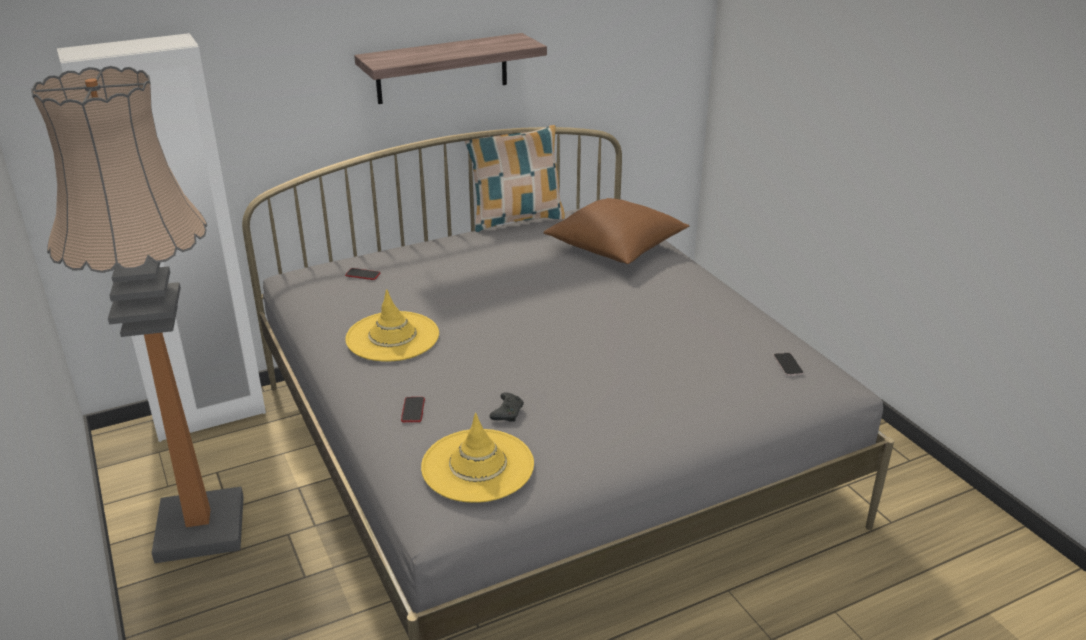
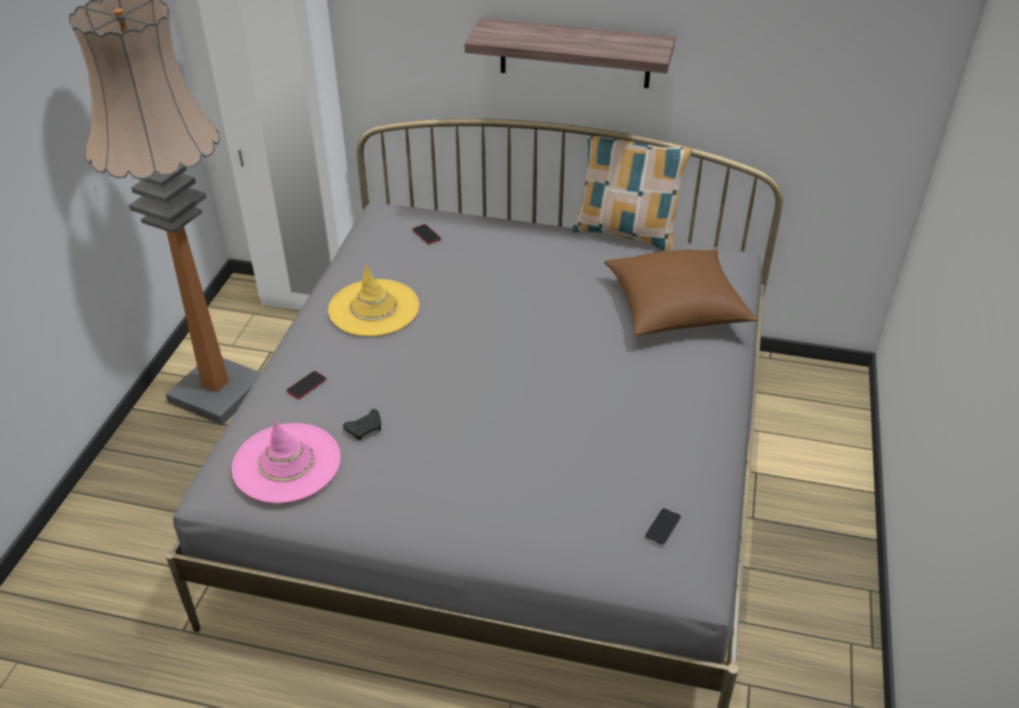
camera: 40 degrees right, 10 degrees up
(478, 466) = (287, 463): yellow hat -> pink hat

